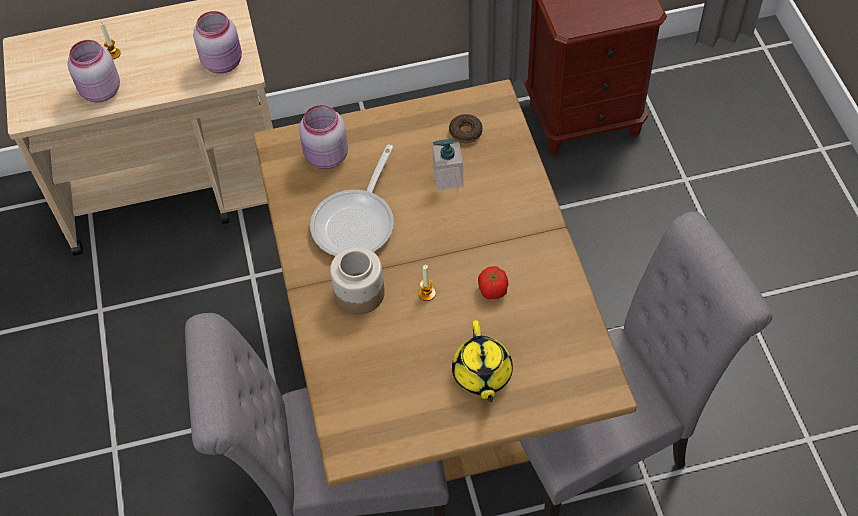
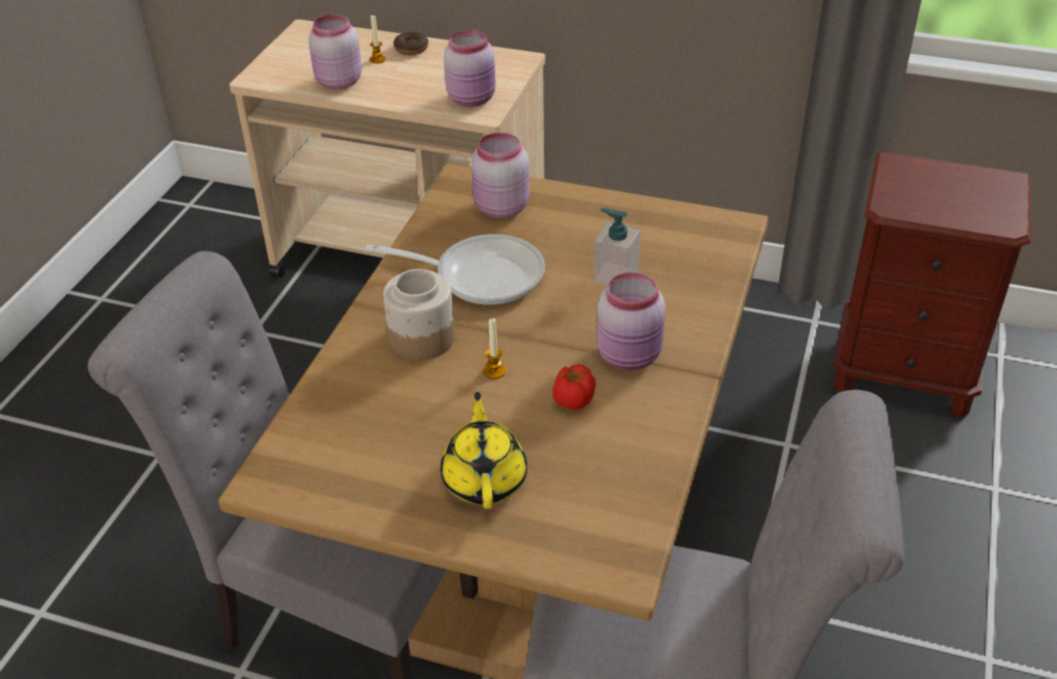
camera: 30 degrees right, 15 degrees down
(357, 222) = (480, 275): frying pan -> frying pan turned 135 degrees counterclockwise
(465, 132) = (673, 243): donut -> donut (411, 49)
(482, 375) = (485, 478): yellow teapot -> yellow teapot turned 150 degrees clockwise
(503, 238) = (631, 356): none -> pink jar

